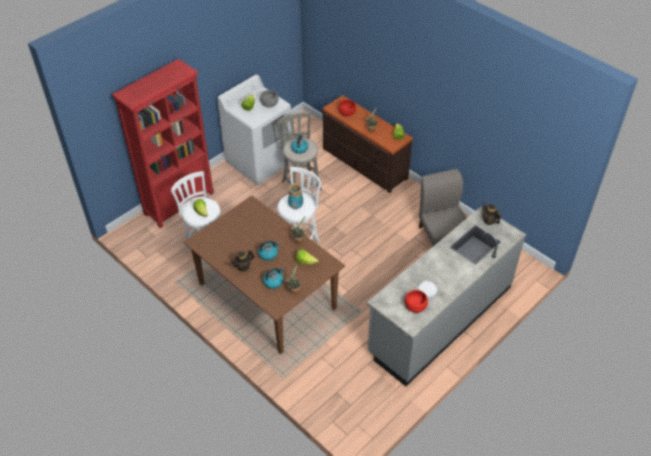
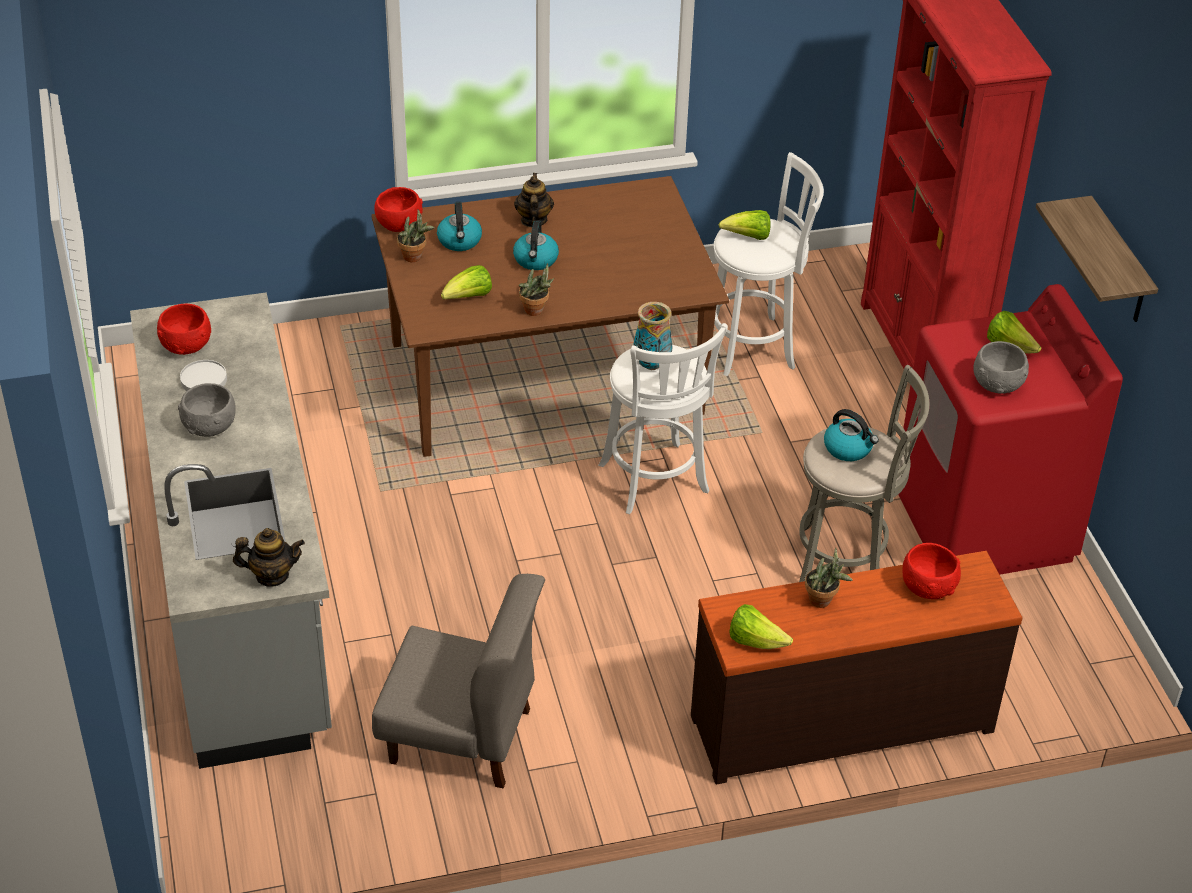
camera: 120 degrees right, 5 degrees down
(230, 61) = (1118, 264): none -> shelf
(259, 162) = (984, 526): white washing machine -> red washing machine
(277, 306) = (398, 224): none -> red bowl
(446, 273) = (210, 426): none -> grey bowl

